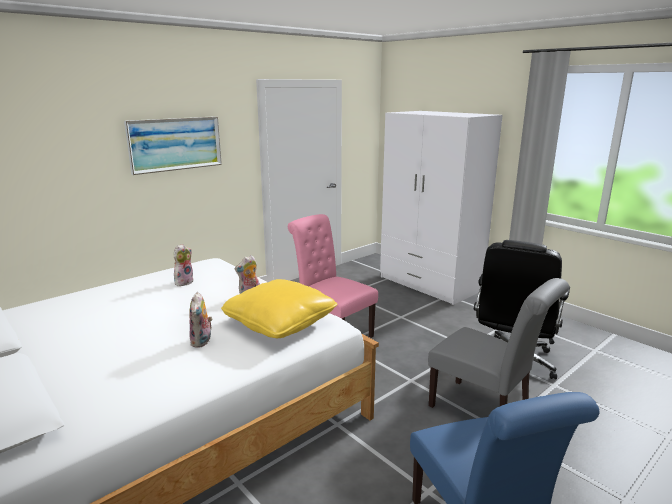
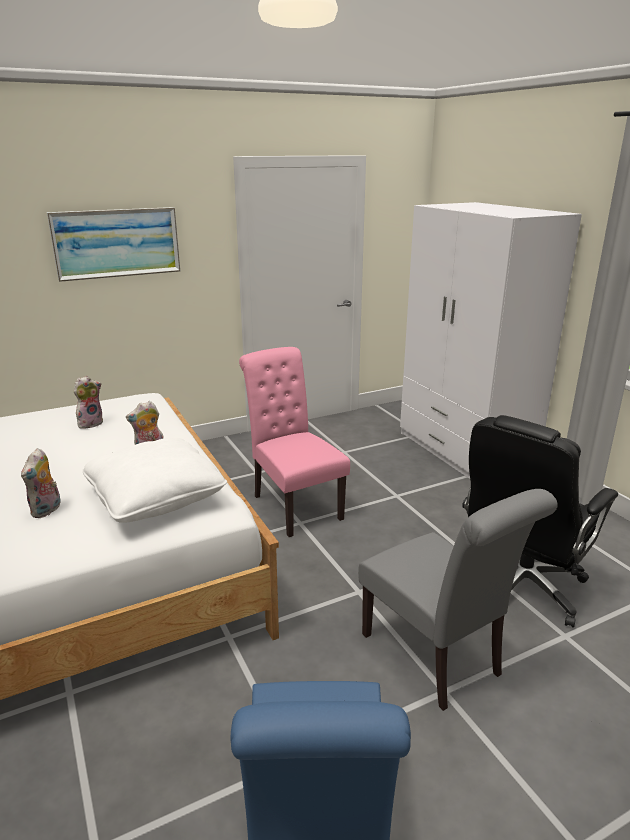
camera: 15 degrees right, 5 degrees up
(280, 322) = (156, 497): yellow pillow -> white pillow

